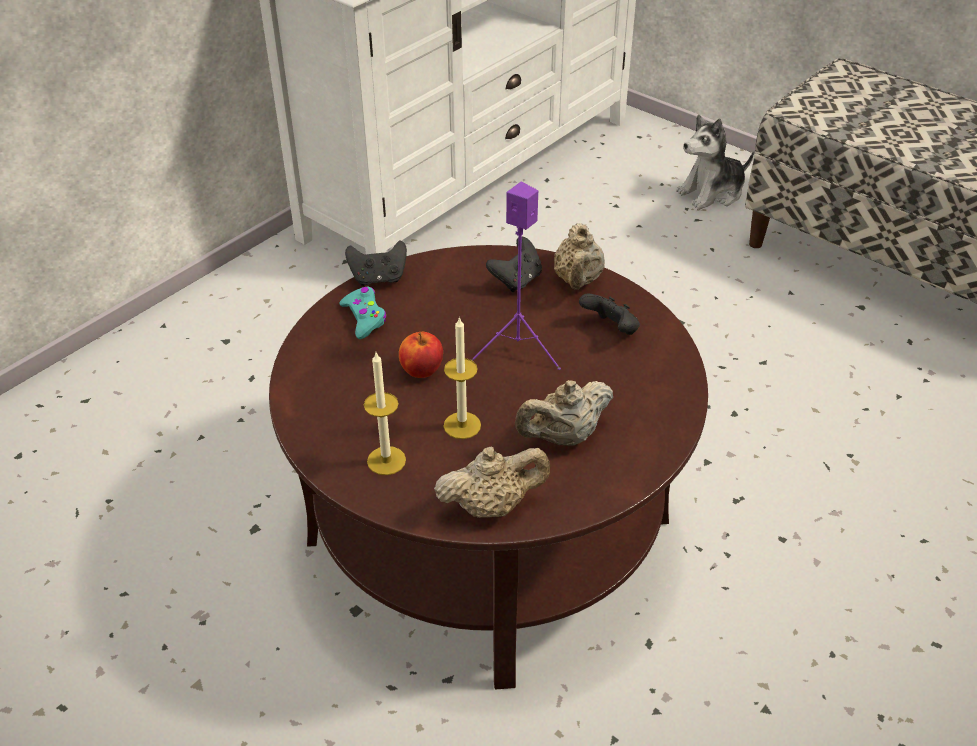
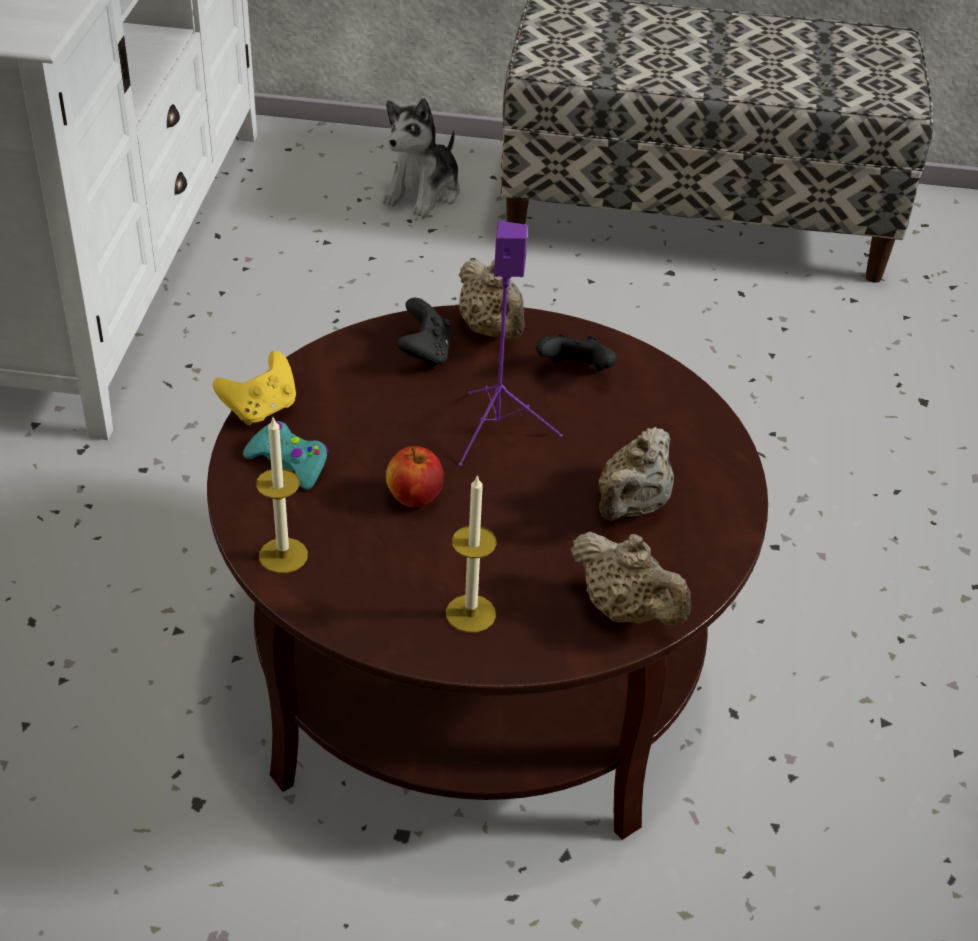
camera: 35 degrees left, 0 degrees up
(378, 278) = (261, 409): black game controller -> yellow game controller
(462, 425) = (516, 539): candle -> candle (283, 555)
(492, 505) = (626, 610): beige teapot -> beige teapot turned 90 degrees clockwise

